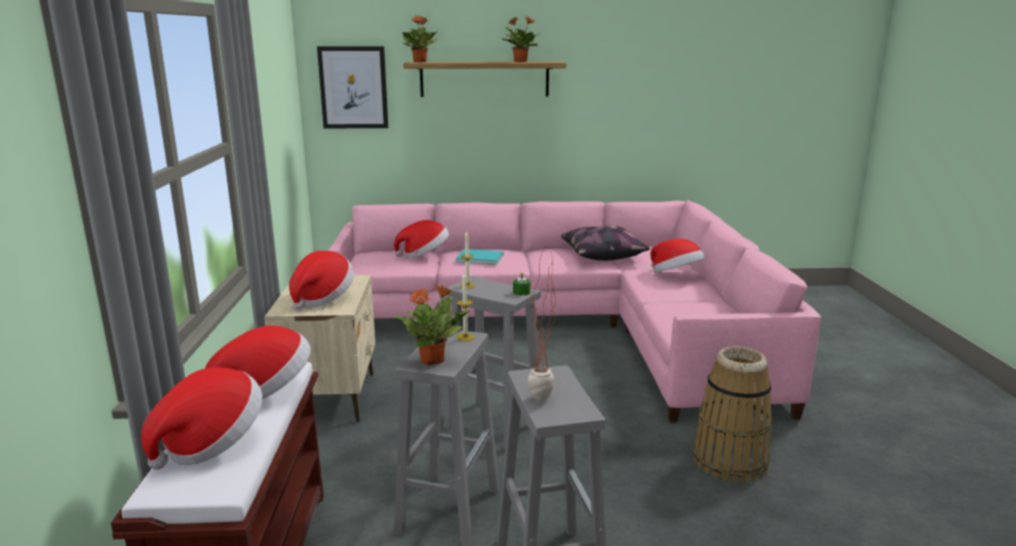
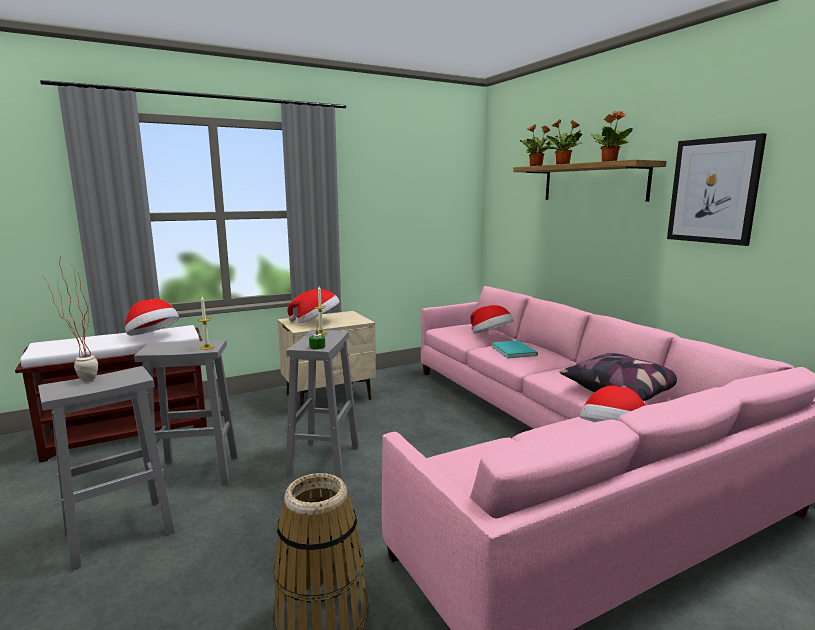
camera: 65 degrees right, 5 degrees down
(211, 444) = (88, 341): hat -> none
(353, 87) = (508, 191): picture -> picture (713, 191)
(433, 360) = (162, 347): potted plant -> potted plant (563, 164)

